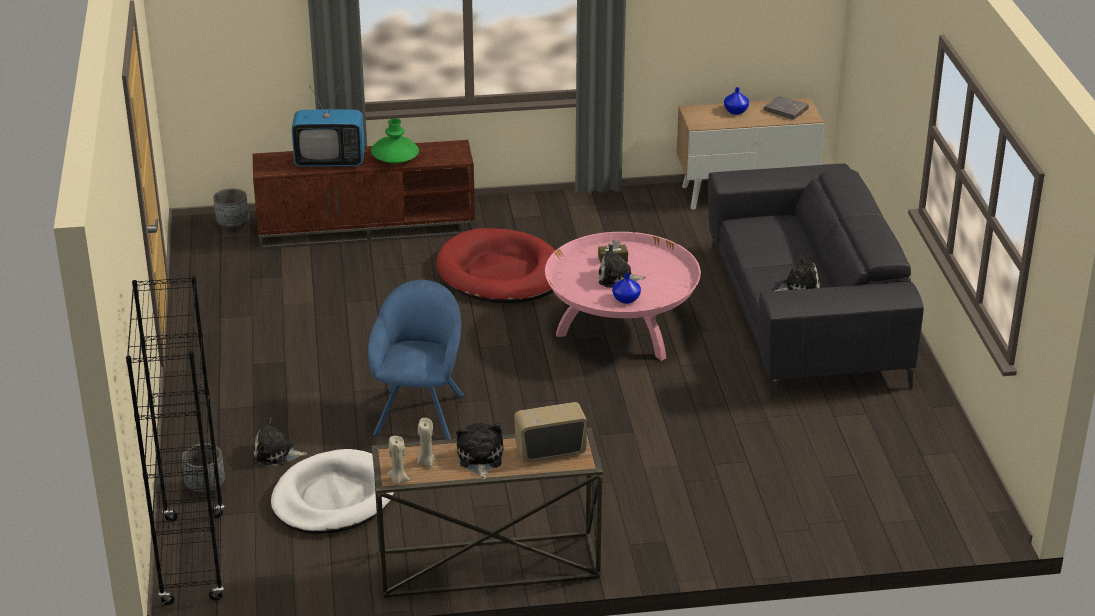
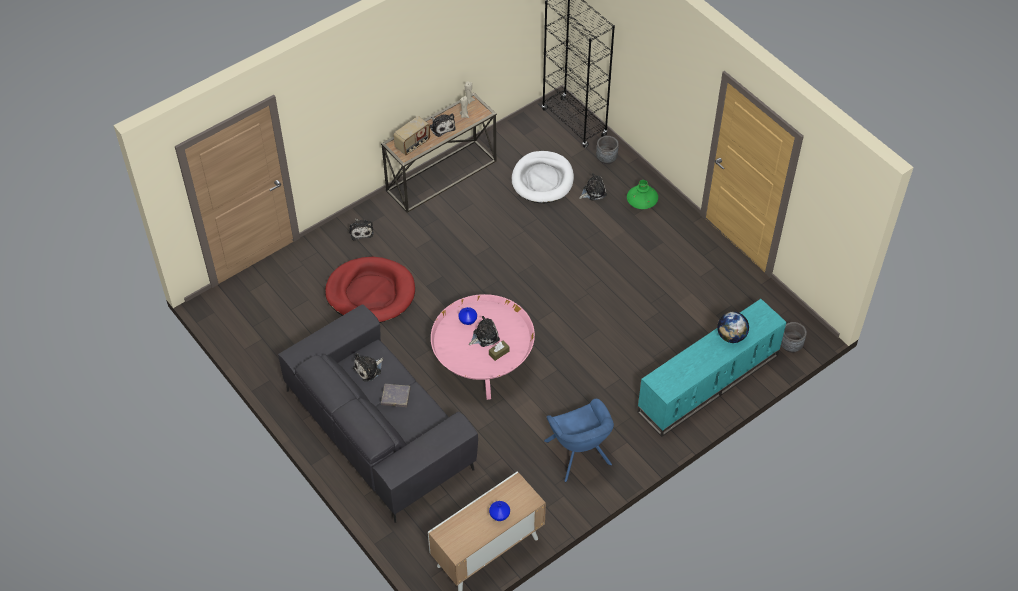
camera: 150 degrees right, 20 degrees up
(330, 161) = (731, 336): television -> globe
(368, 228) = (708, 384): brown tv stand -> turquoise tv stand
(395, 158) = (694, 359): green vase -> green vase (642, 201)
(420, 411) = (547, 250): blue armchair -> blue armchair (579, 455)
(500, 273) = (591, 380): red dog bed -> red dog bed (370, 293)
(683, 535) = (361, 231): none -> plush toy
(786, 110) = (464, 535): grey book -> grey book (395, 396)

